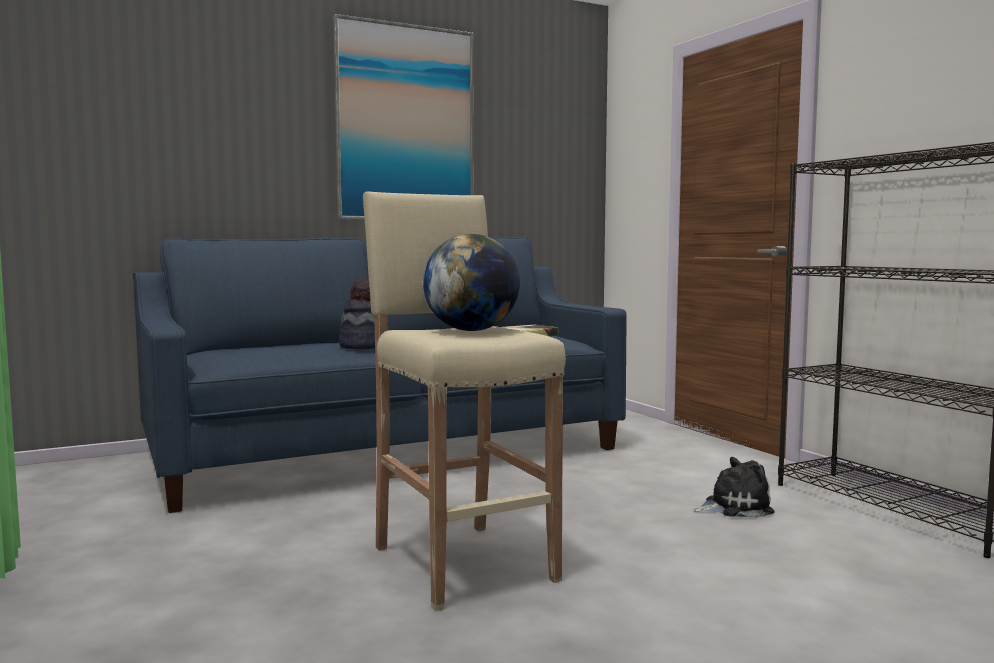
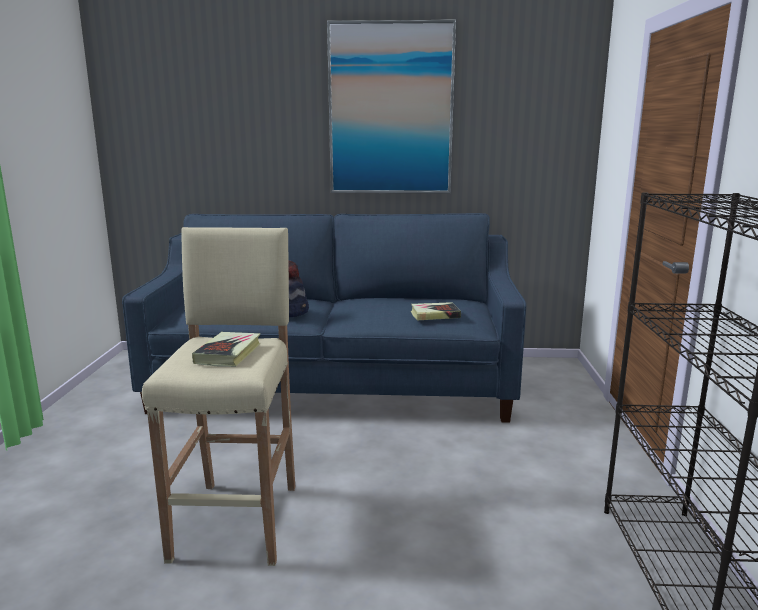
camera: 30 degrees right, 10 degrees up
(471, 330) = (228, 354): globe -> book
(734, 507) = (520, 528): plush toy -> none

